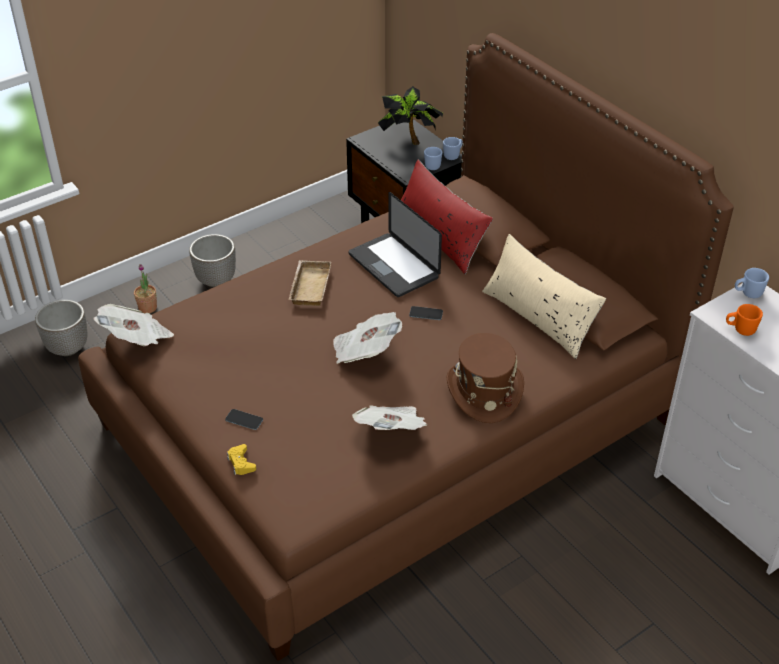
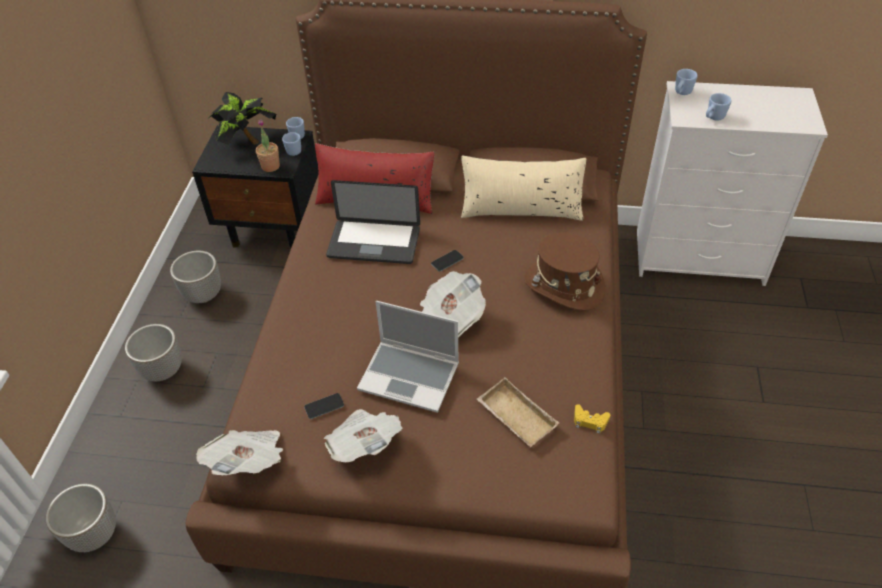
camera: 45 degrees left, 5 degrees up
(147, 308) = (129, 439): potted plant -> potted plant (270, 166)
(241, 463) = (486, 486): yellow game controller -> yellow game controller (590, 421)
(244, 420) = (436, 450): phone -> phone (324, 406)
(290, 365) = (410, 376): none -> laptop
(300, 248) = (204, 295): none -> planter
(309, 286) = (332, 304): beige tray -> beige tray (514, 417)
(392, 431) = (549, 364): newspaper -> newspaper (364, 444)
(740, 330) = (713, 118): orange mug -> blue mug

